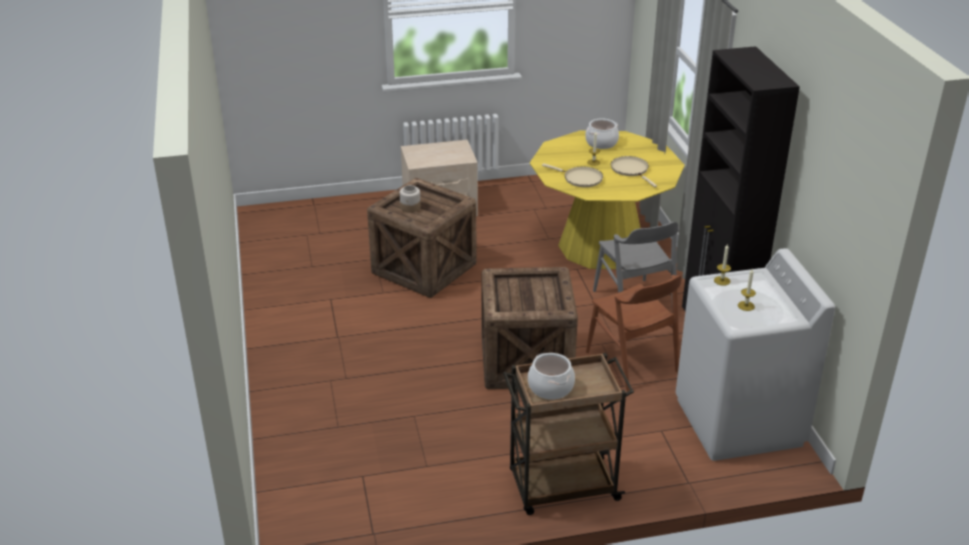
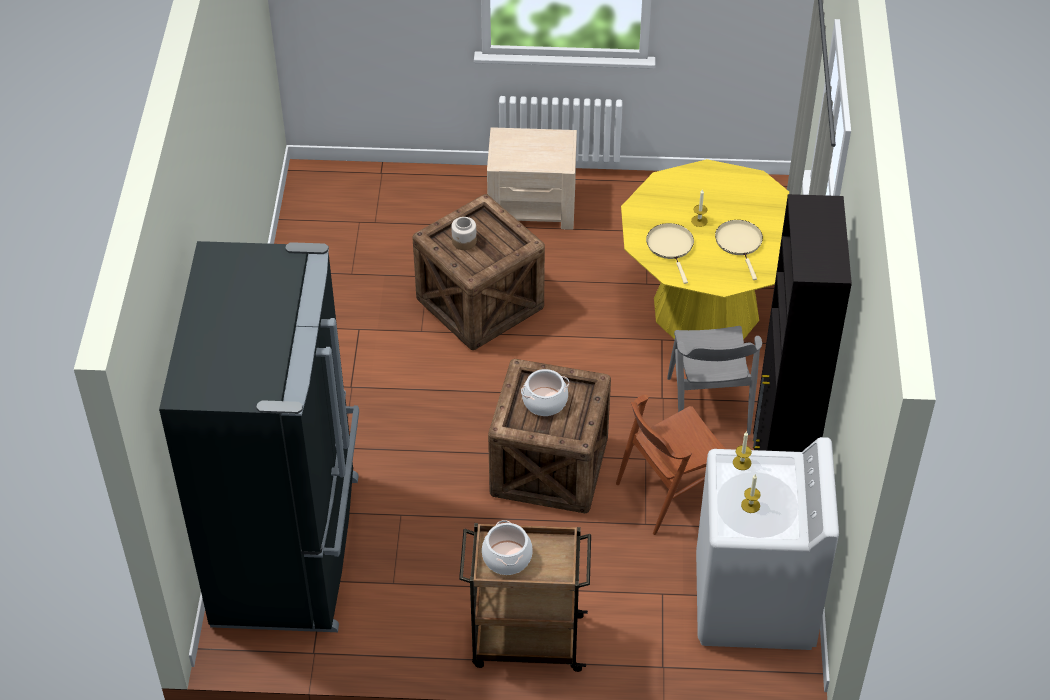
camera: 15 degrees right, 15 degrees up
(323, 458) = (290, 549): none -> black fridge
(580, 179) = (671, 246): beige frying pan -> beige frying pan turned 150 degrees counterclockwise
(601, 143) = (723, 188): cooking pot -> cooking pot (544, 402)
(632, 361) = (670, 492): brown chair -> brown chair turned 75 degrees clockwise

